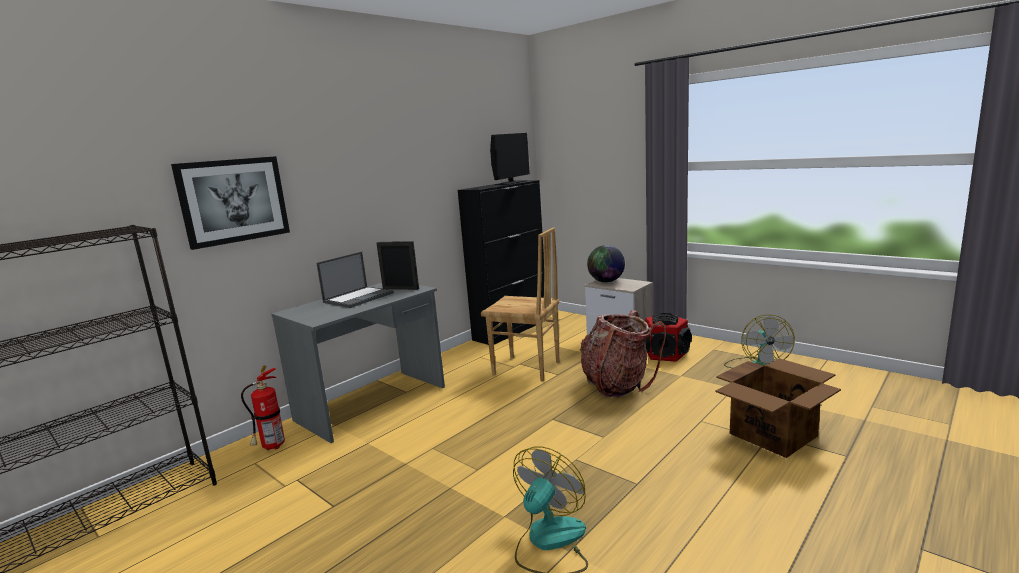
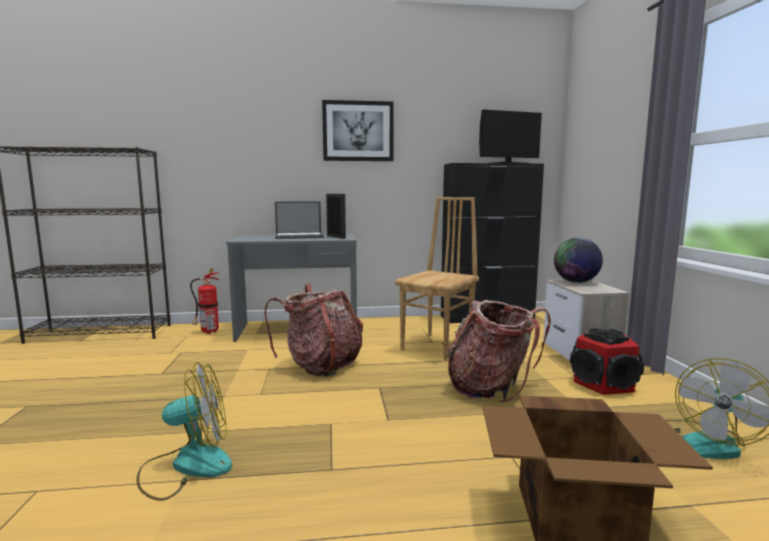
camera: 40 degrees right, 5 degrees down
(234, 200) = (227, 145): picture -> picture (358, 131)
(470, 423) = (321, 365): none -> backpack
(526, 369) = (438, 347): brown chair -> brown chair turned 120 degrees counterclockwise

